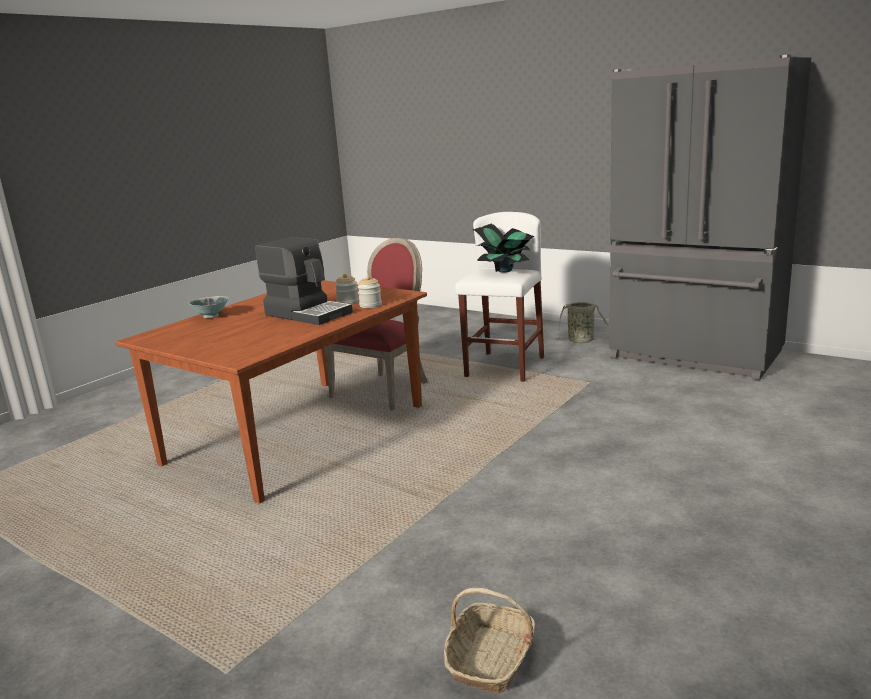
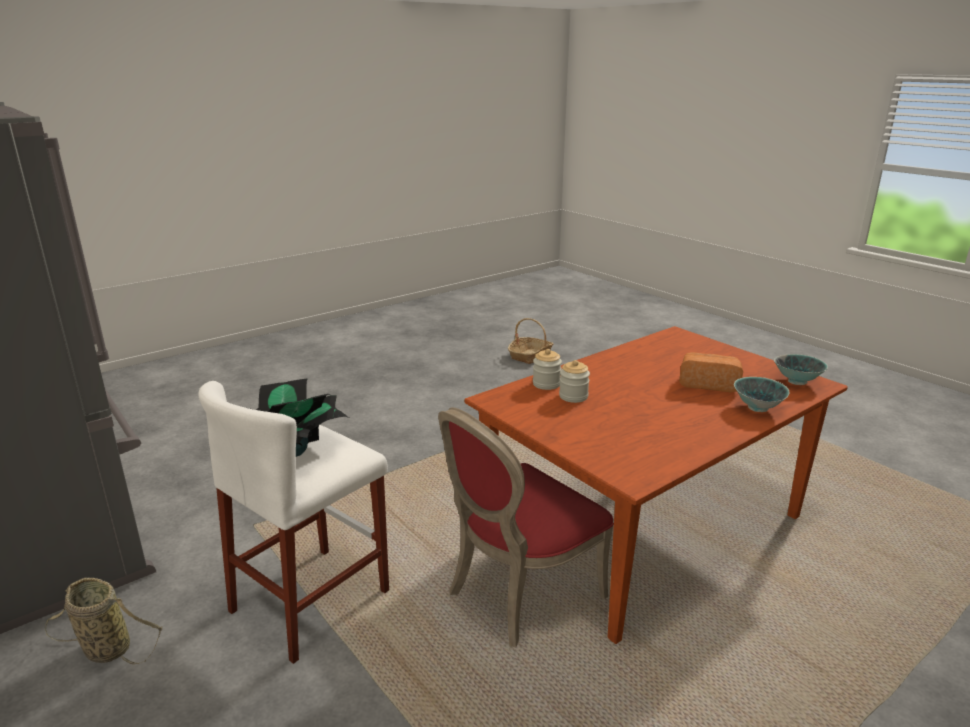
camera: 165 degrees left, 5 degrees up
(157, 336) = (797, 382): none -> bowl
(237, 324) = (708, 384): none -> bread
(308, 313) = (624, 385): coffee machine -> none

